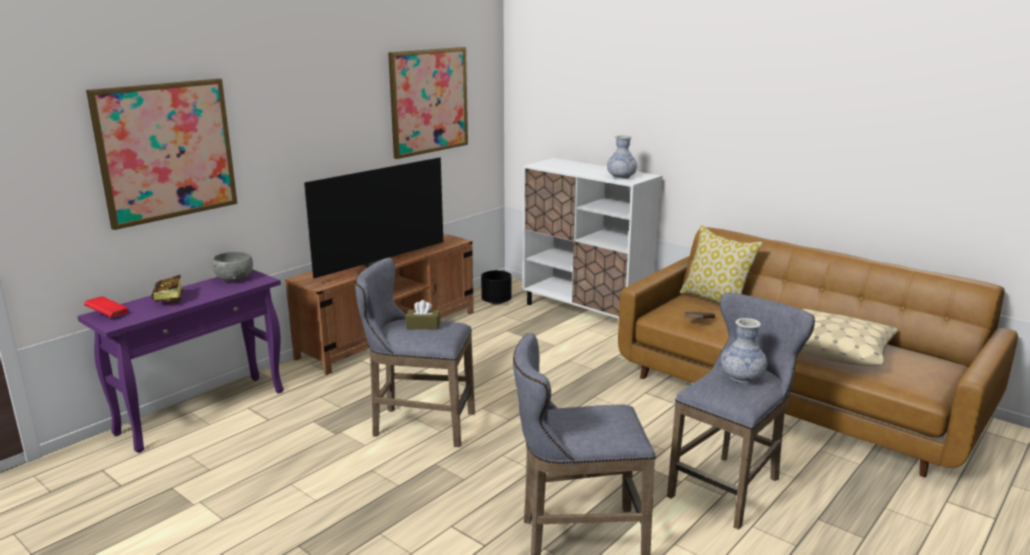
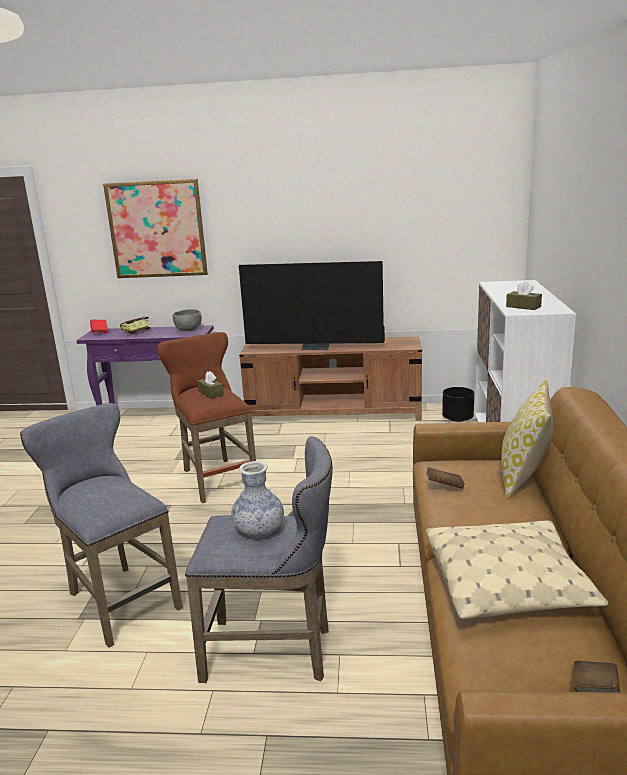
camera: 55 degrees right, 0 degrees up
(418, 425) = (216, 477): grey stool -> brown stool
(429, 101) = (414, 208): picture -> none
(621, 177) = (523, 307): vase -> brown tissue box
(946, 367) = (594, 691): none -> brown book

